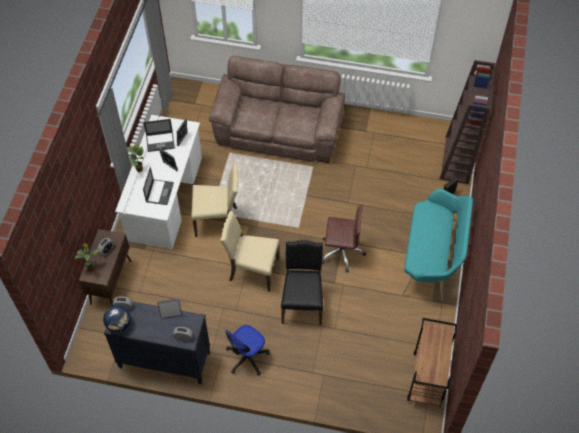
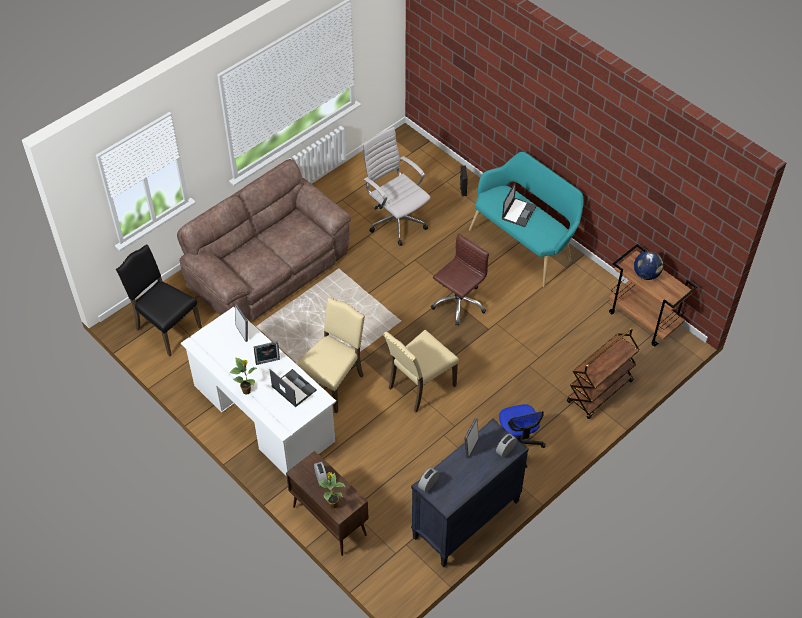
camera: 55 degrees left, 5 degrees down
(119, 325) = (447, 499): globe -> globe (646, 274)
(160, 141) = (226, 353): laptop -> laptop (519, 212)
(302, 303) = (491, 367): black chair -> black chair (166, 328)
(334, 385) = (599, 392): none -> brown cart
(382, 173) = (396, 221): none -> white office chair
(457, 160) = (431, 160): brown bookcase -> none

